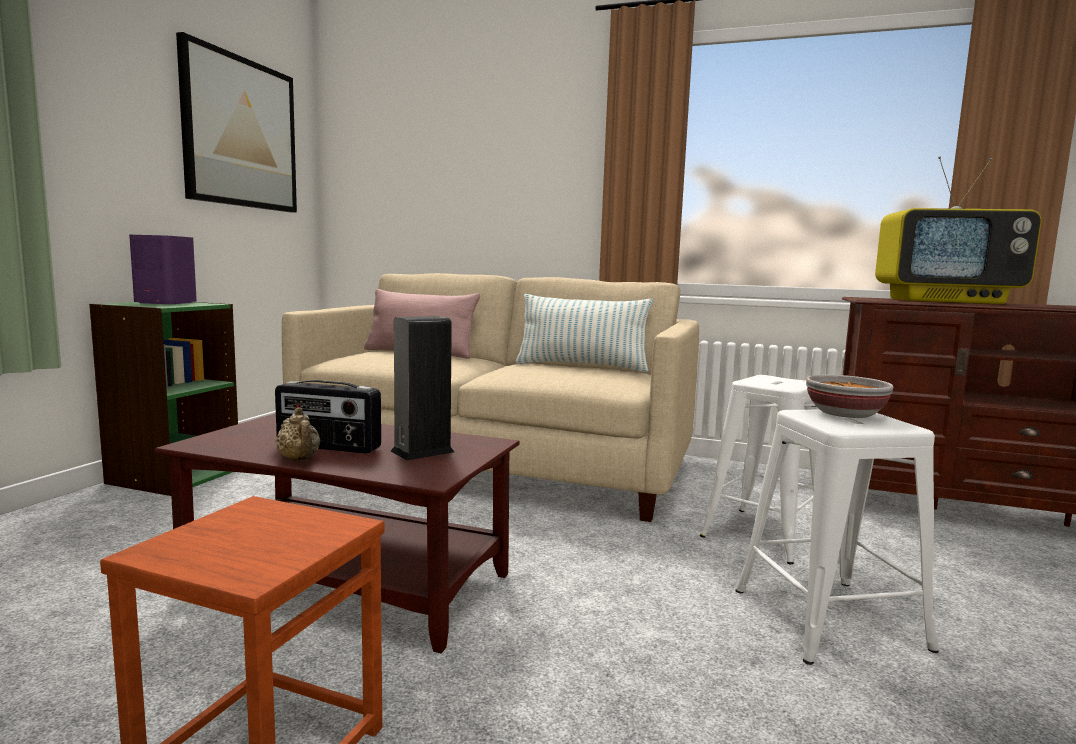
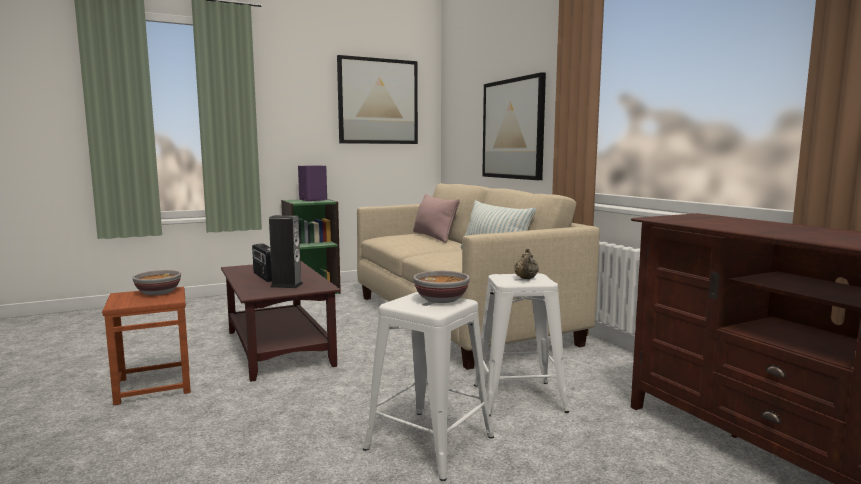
camera: 45 degrees right, 0 degrees up
(247, 522) = (158, 293): none -> bowl
(299, 459) = (241, 279): beige teapot -> beige teapot (526, 279)
(499, 199) = (513, 129): none -> picture
(945, 301) = (746, 223): television -> none

